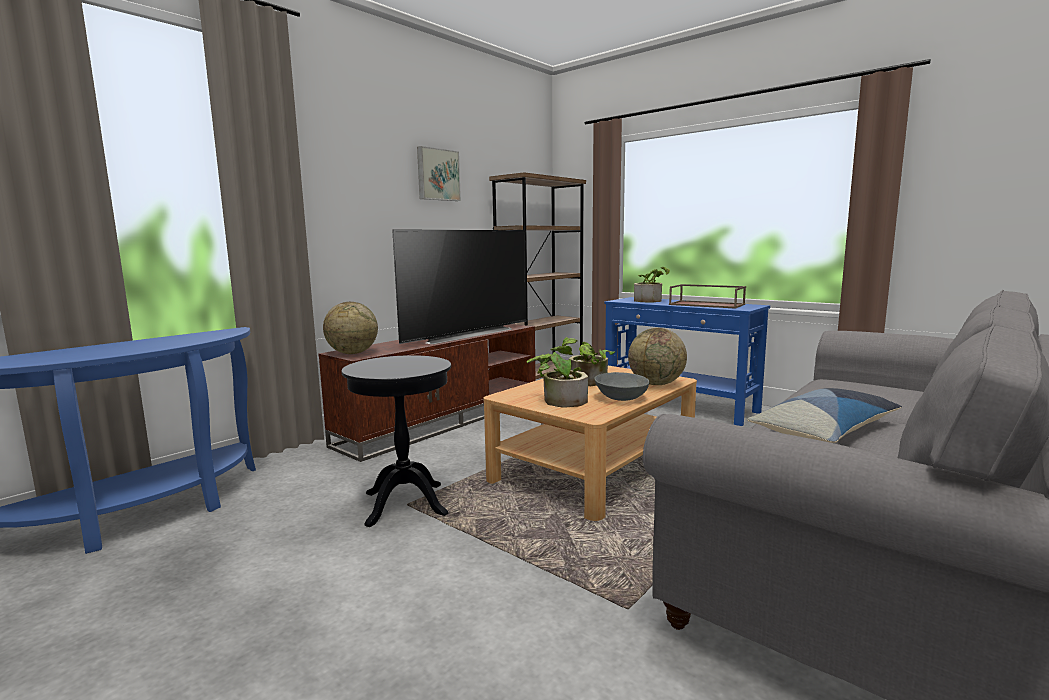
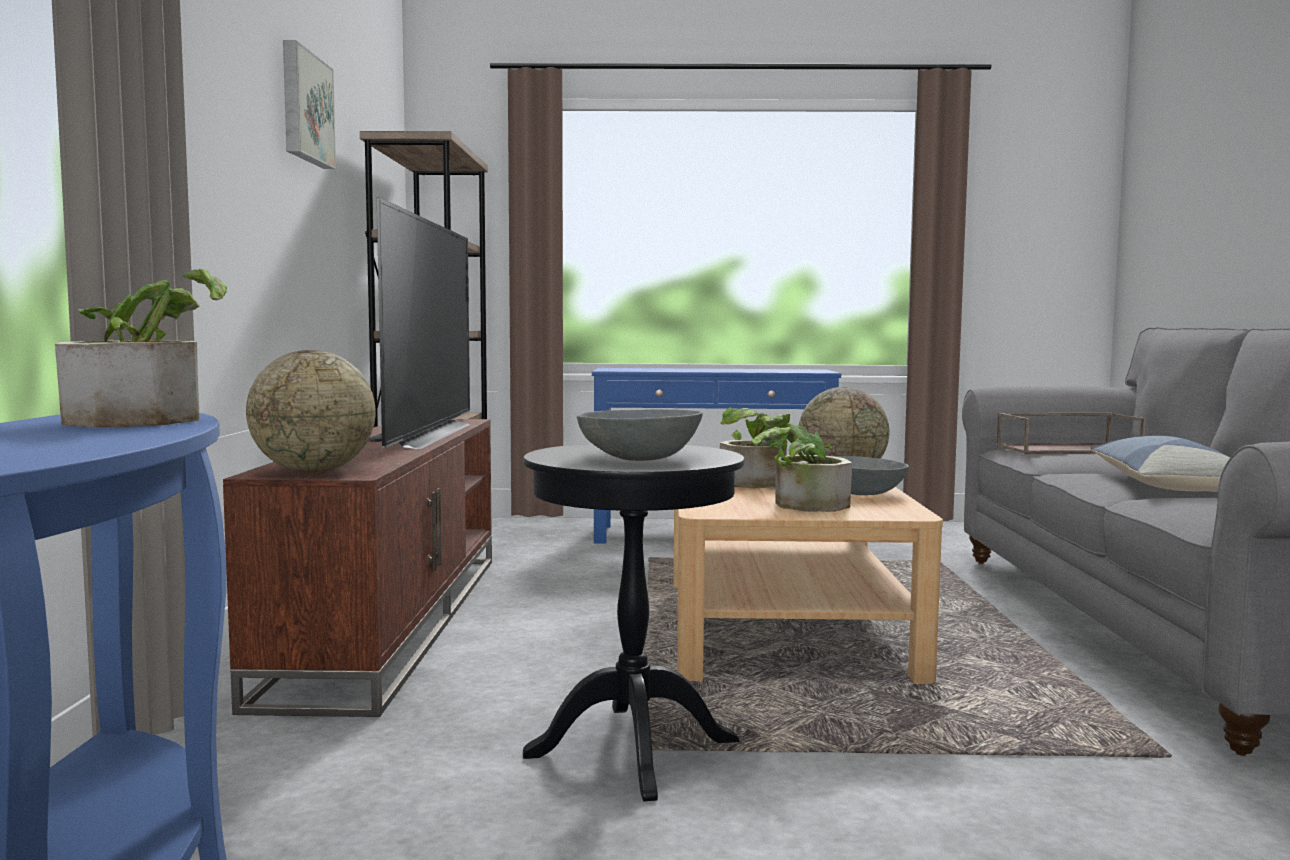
camera: 40 degrees left, 5 degrees down
(387, 368) = (641, 458): none -> grey bowl
(650, 300) = (654, 369): potted plant -> potted plant (147, 419)
(707, 304) = (756, 370): brown tray -> brown tray (1068, 449)

